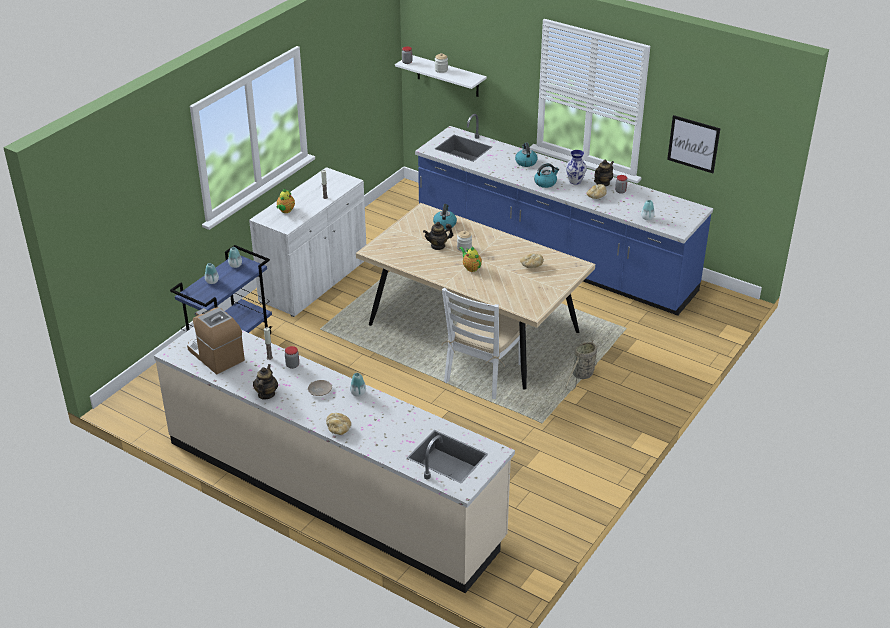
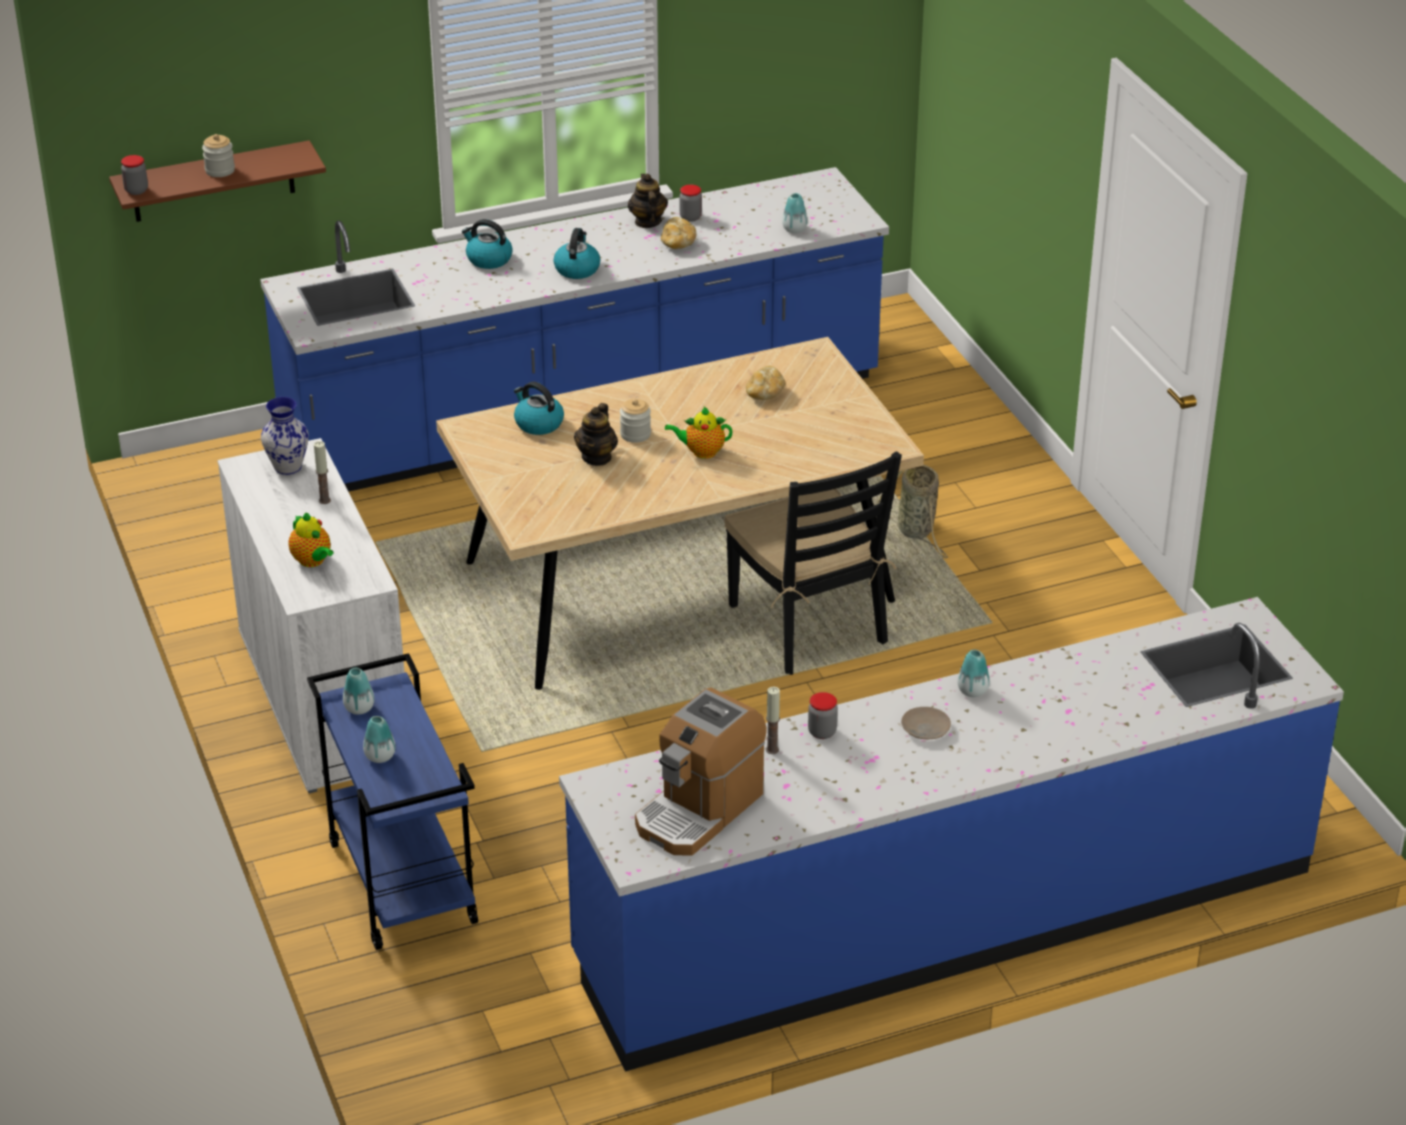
camera: 55 degrees left, 0 degrees up
(215, 355) = (699, 810): coffee machine -> coffee machine turned 45 degrees counterclockwise
(266, 394) = (878, 792): teapot -> none
(332, 490) = (945, 915): beige counter -> blue counter
(339, 429) = (1050, 747): bread -> none
(447, 76) = (213, 182): white shelf -> brown shelf
(483, 373) = (808, 625): white chair -> black chair
(575, 181) = (608, 242): vase -> vase (287, 467)
(693, 144) = (761, 73): picture -> none

